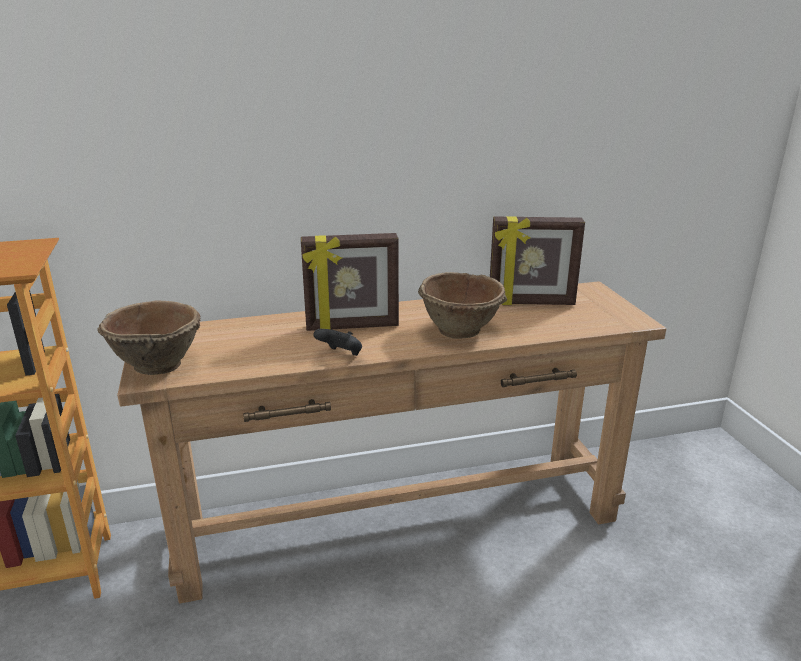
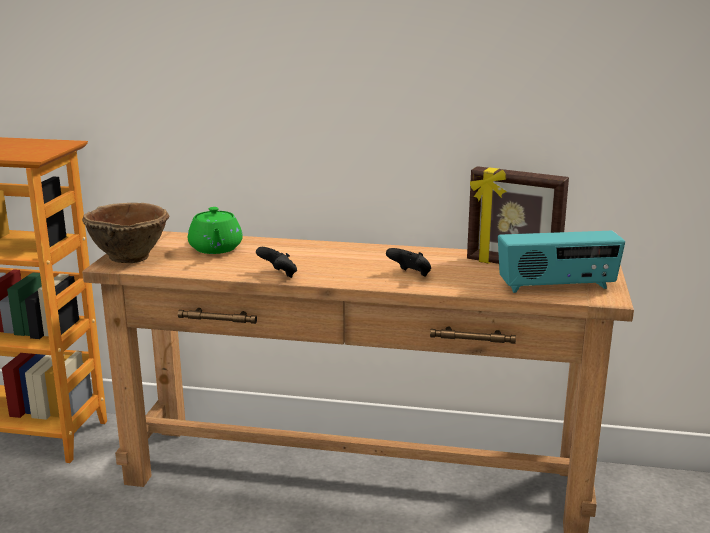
camera: 25 degrees right, 5 degrees down
(244, 336) = (215, 249): none -> green teapot
(352, 327) = (314, 256): picture frame -> none
(461, 330) = (410, 275): brown bowl -> black game controller
(590, 318) = (557, 287): none -> radio

